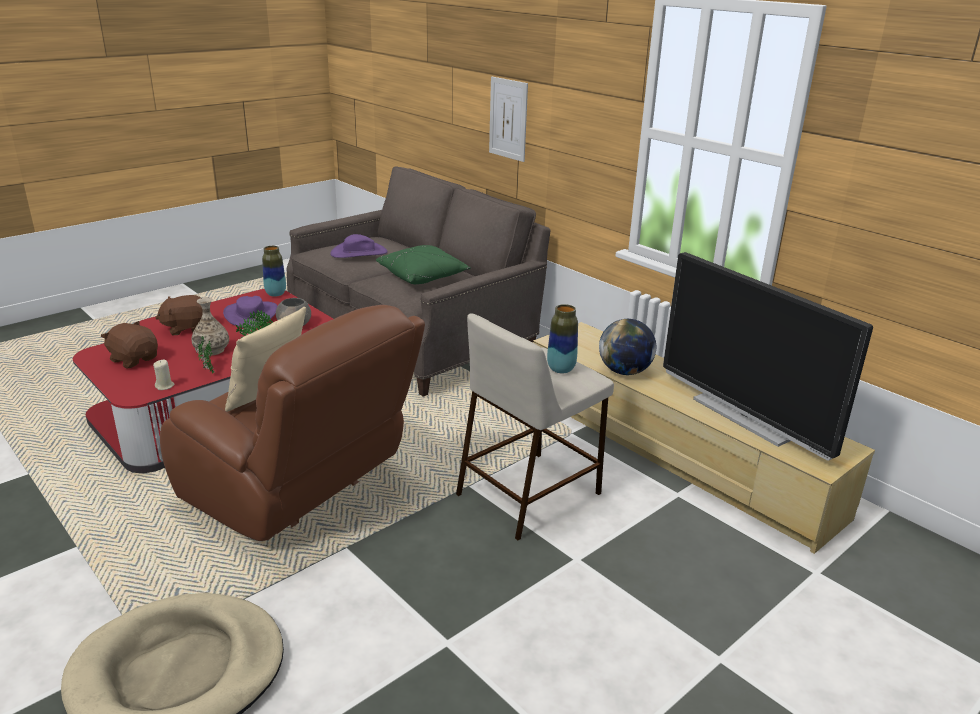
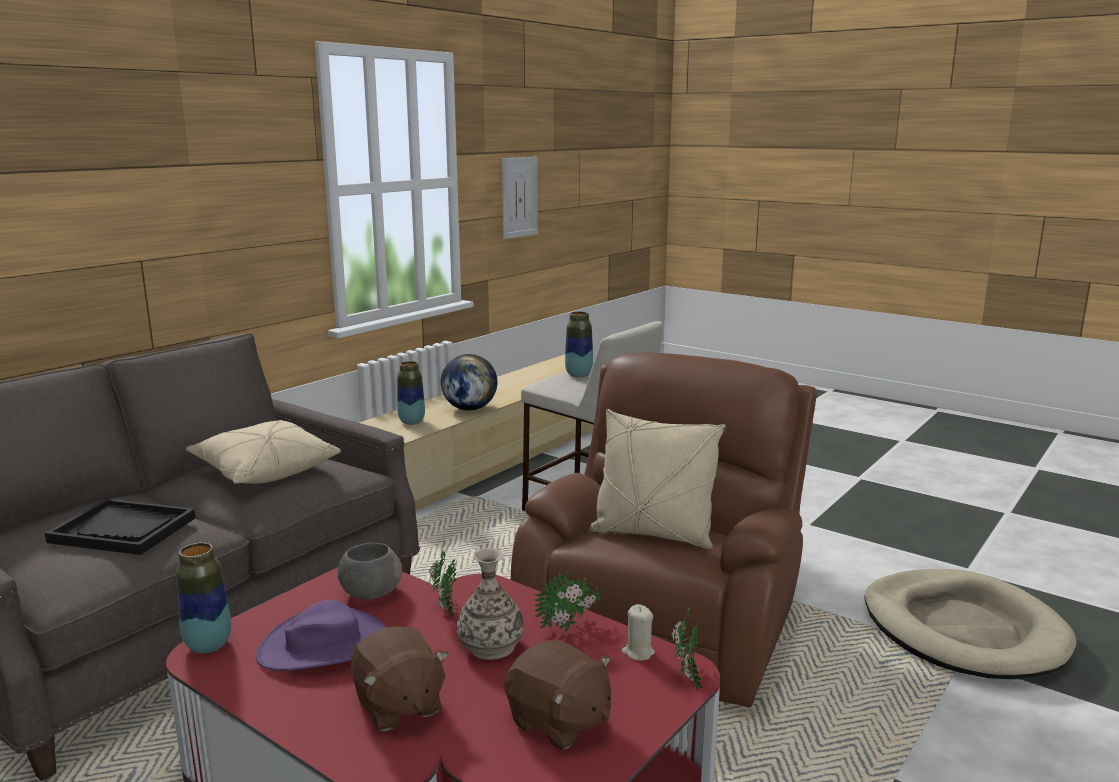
camera: 100 degrees left, 10 degrees down
(126, 395) = (687, 680): none -> potted plant
(134, 359) = (558, 722): brown plush toy -> brown plush toy turned 75 degrees counterclockwise
(359, 253) = (123, 530): purple hat -> black tray
(423, 276) = (264, 471): green pillow -> beige pillow
(508, 119) = (118, 232): picture -> picture (519, 197)
(588, 345) = (411, 422): none -> vase
(744, 417) = (536, 378): television -> none

